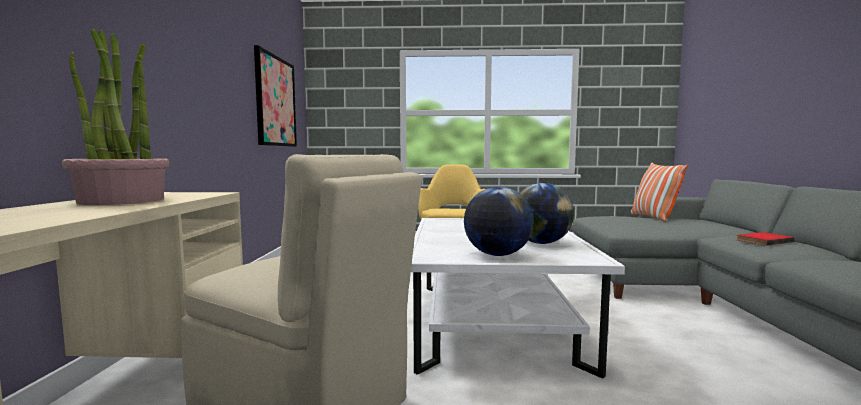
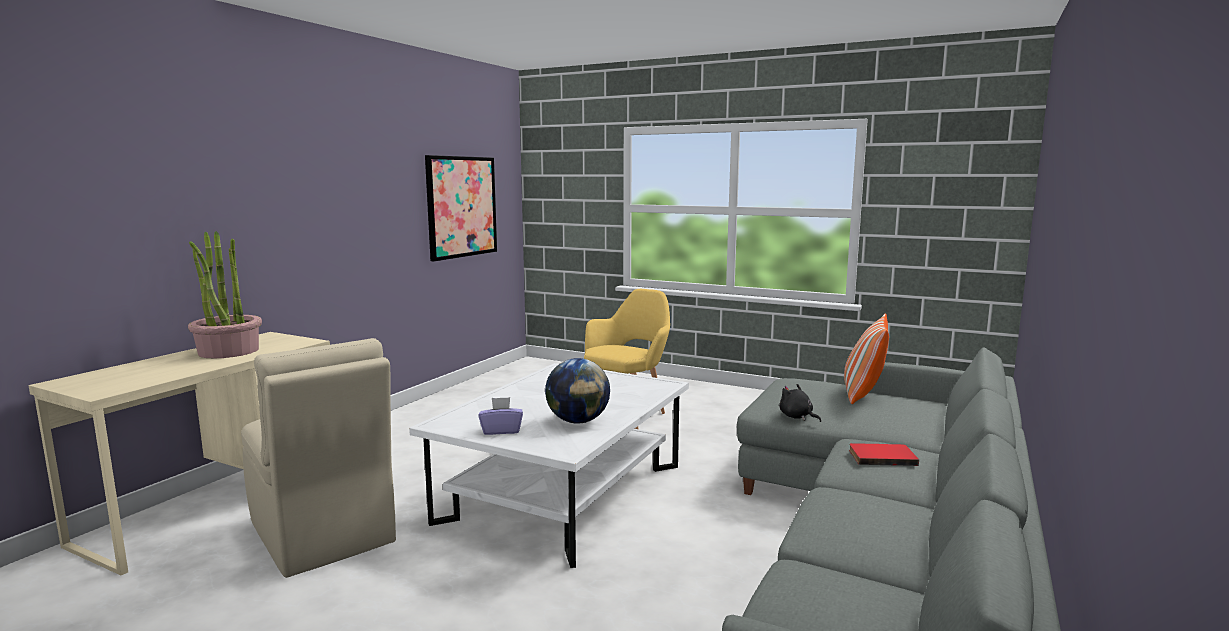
camera: 25 degrees right, 5 degrees up
(497, 255) = (501, 430): globe -> purple tissue box
(651, 231) = (797, 417): none -> black plush toy

